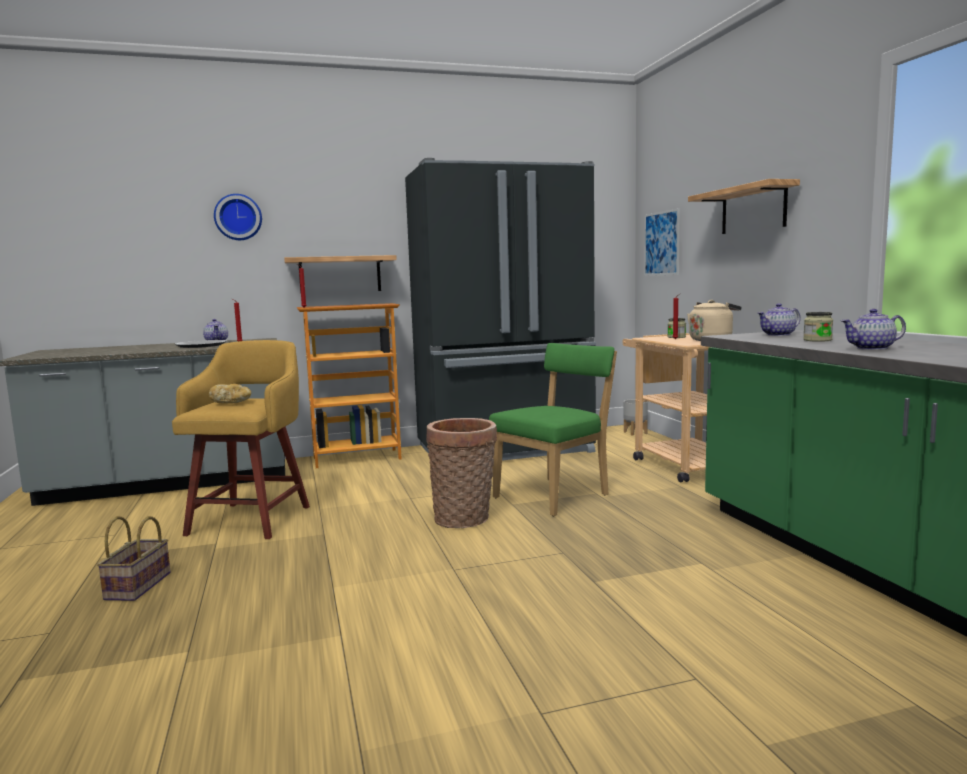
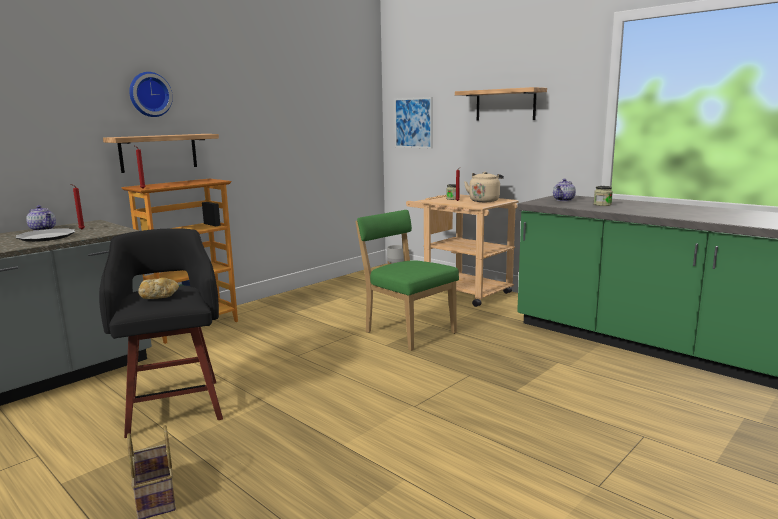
camera: 30 degrees left, 5 degrees up
(238, 217) = (50, 93): wall clock -> wall clock (149, 94)
(252, 519) = (175, 405): yellow stool -> black stool
(465, 519) = (367, 364): basket -> none
(506, 450) = (318, 299): black fridge -> none
(555, 495) = (407, 331): green chair -> green chair turned 60 degrees counterclockwise
(871, 348) = (653, 211): teapot -> none

